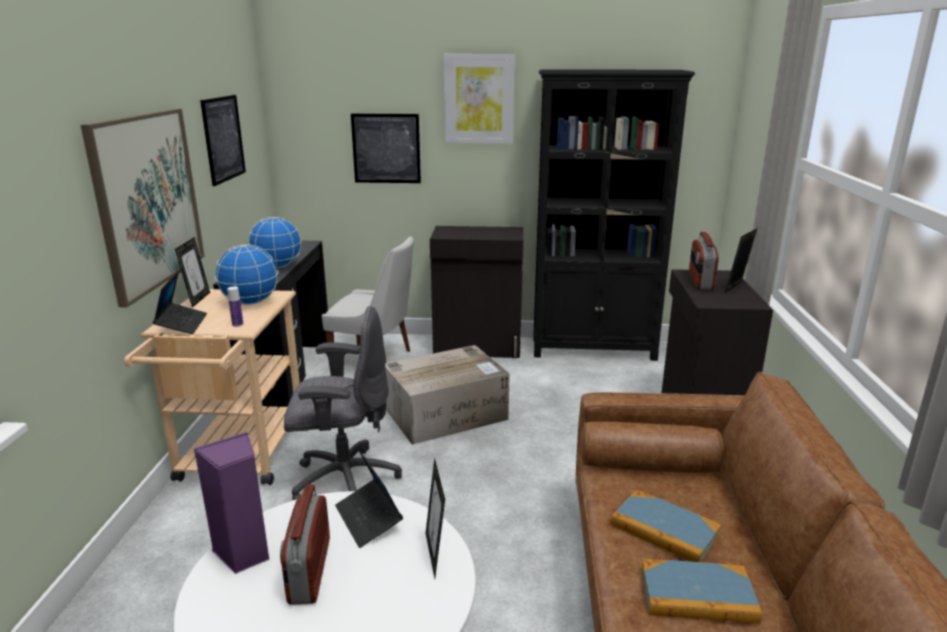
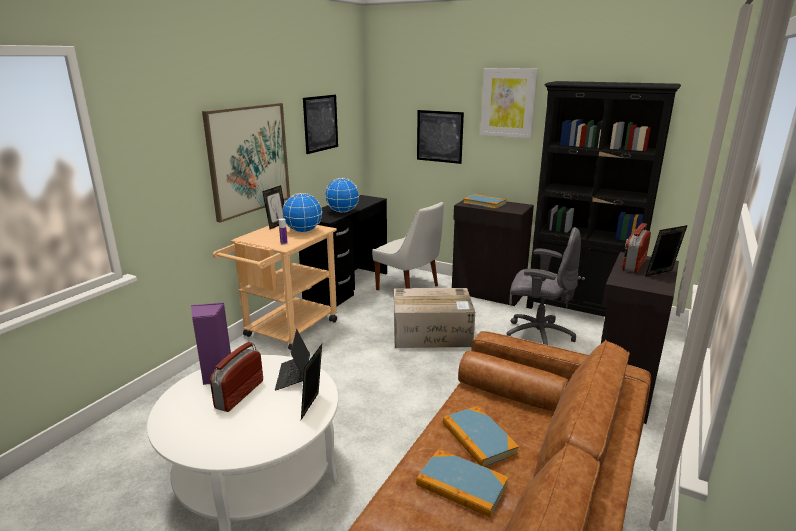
camera: 25 degrees right, 0 degrees up
(182, 324) = (254, 238): laptop -> none
(343, 481) = (337, 359): grey office chair -> grey office chair (537, 335)
(464, 232) = (484, 203): none -> book

